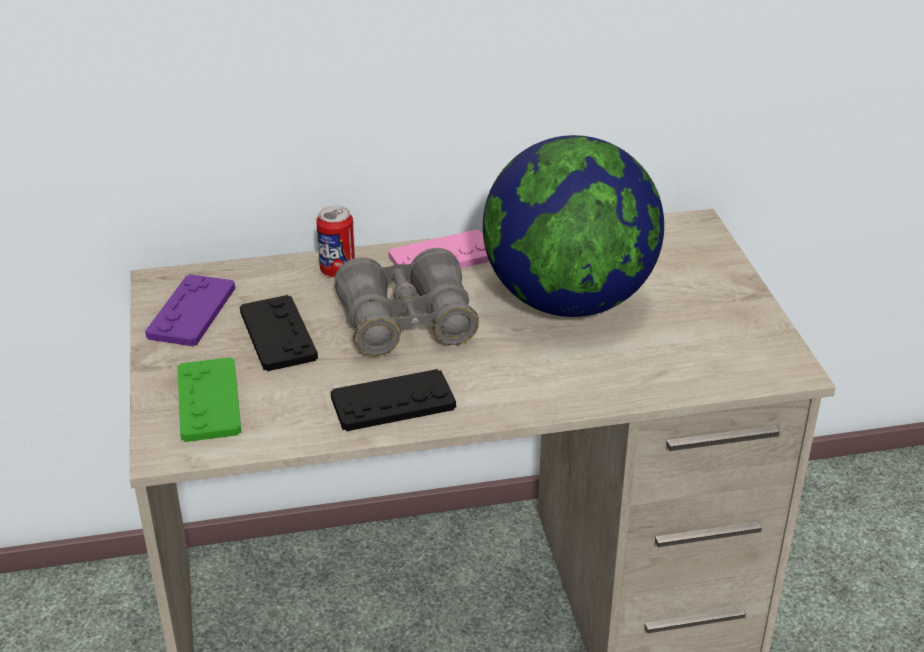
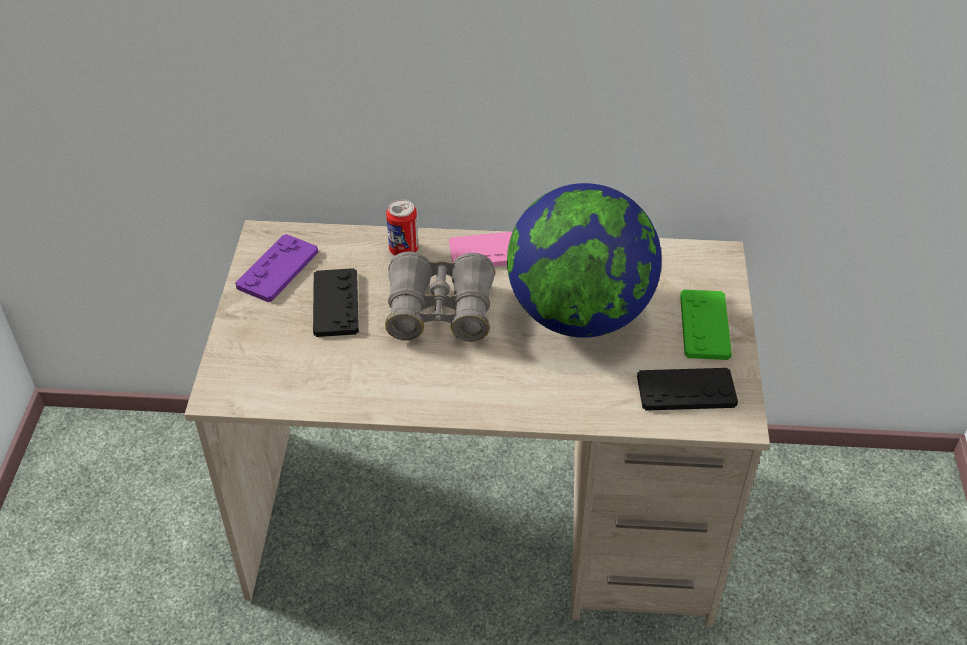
camera: 15 degrees right, 10 degrees up
(209, 401) = (263, 356): green game controller -> green game controller (704, 326)
(393, 402) = (401, 386): black game controller -> black game controller (686, 391)

